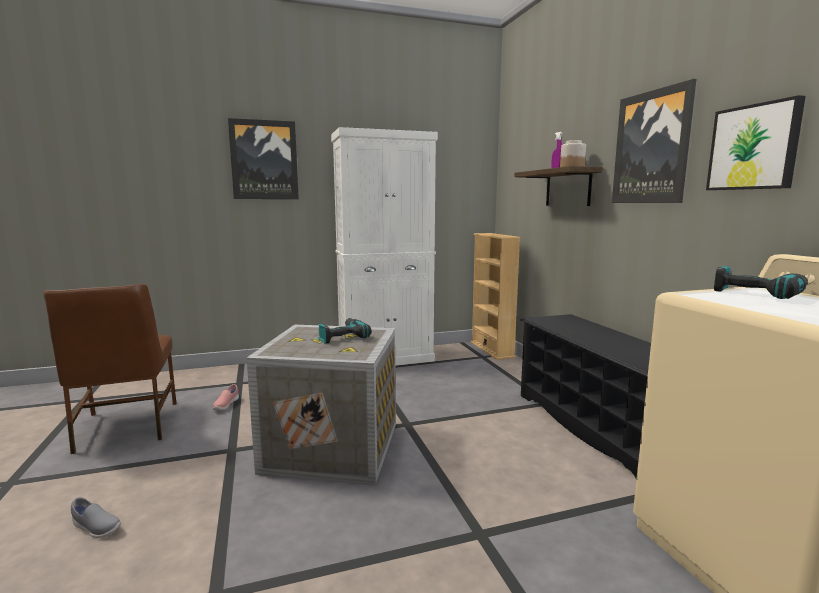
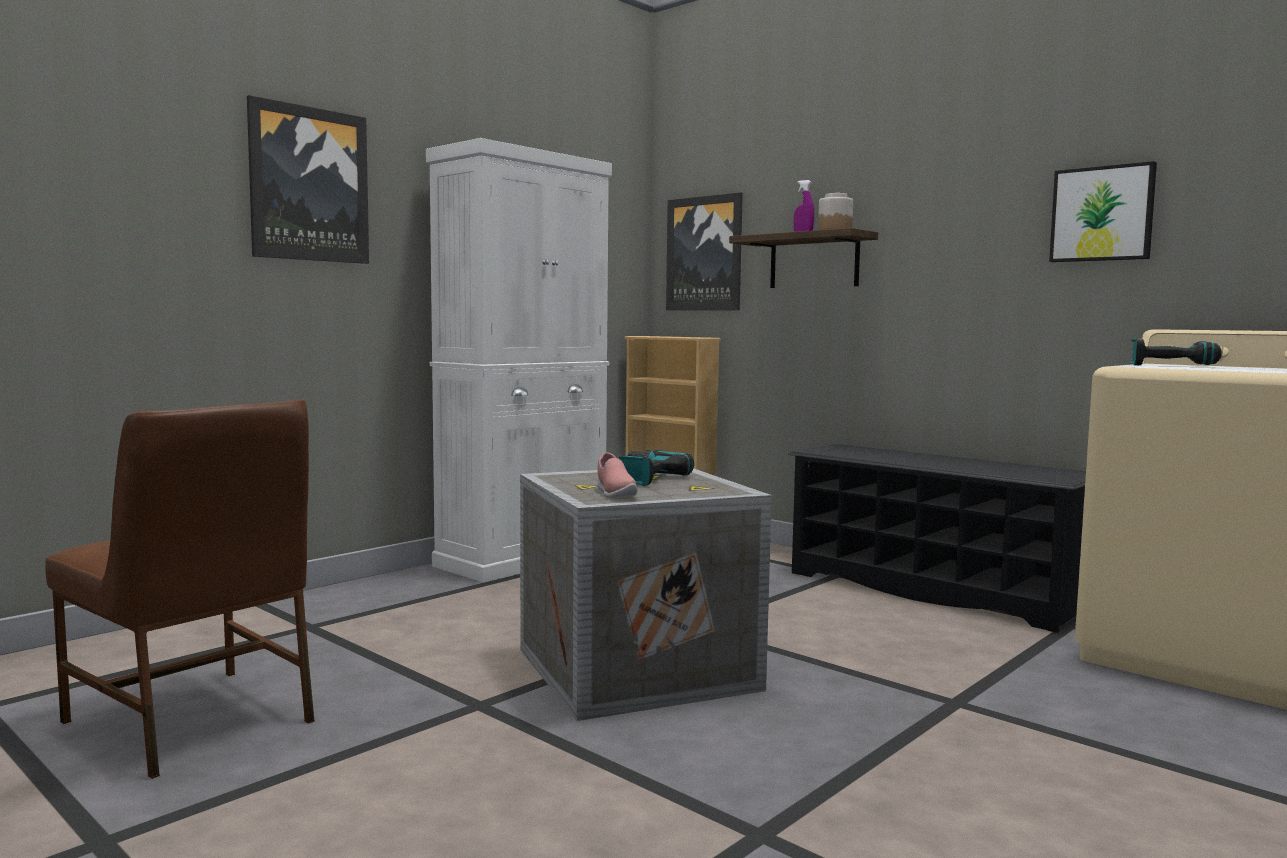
camera: 30 degrees left, 5 degrees down
(95, 528) = (433, 837): grey shoe -> none
(226, 405) = (347, 658): pink shoe -> pink shoe (614, 494)
(652, 148) = (960, 209): picture -> picture (704, 254)

